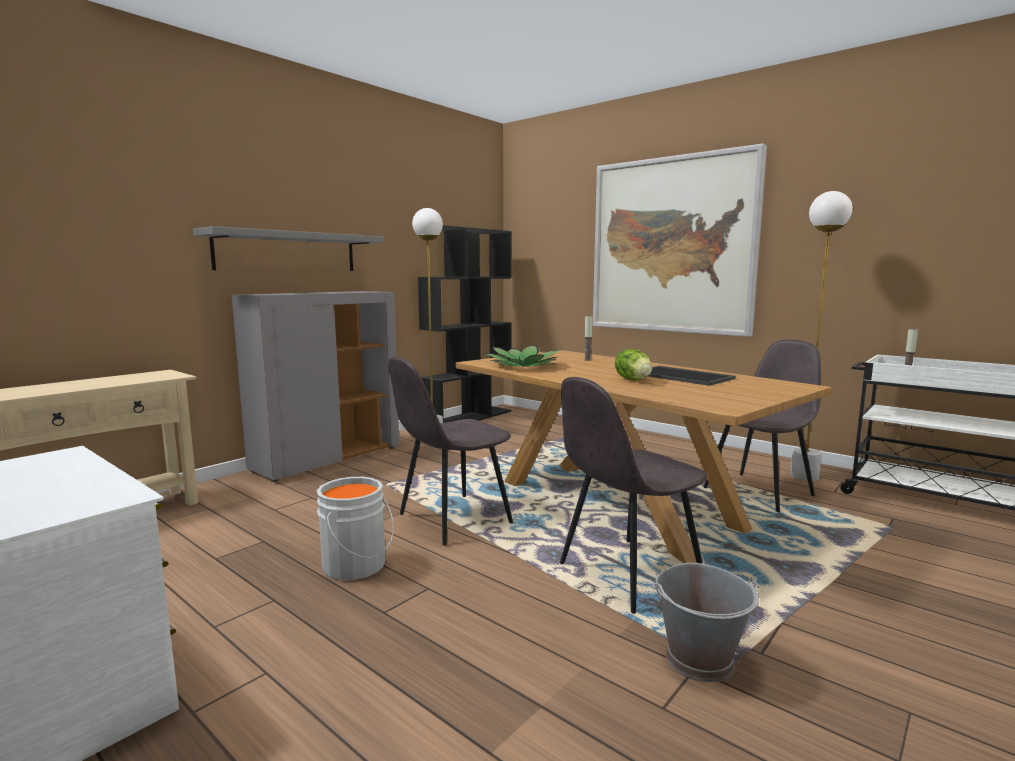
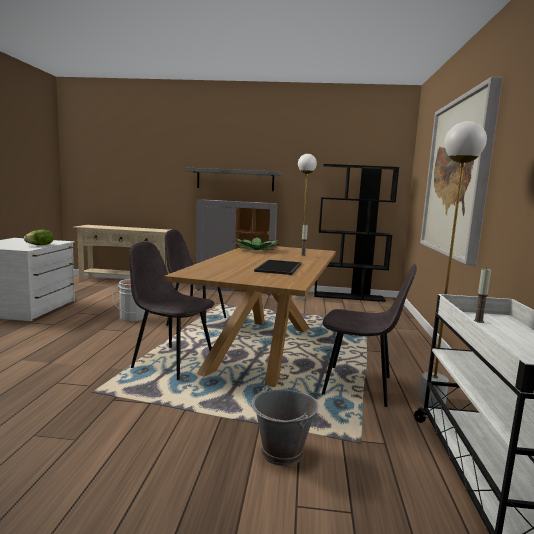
camera: 55 degrees right, 0 degrees up
(633, 380) = (247, 262): lettuce -> lettuce (40, 245)
(700, 660) = (98, 386): grey bucket -> grey bucket (282, 452)

